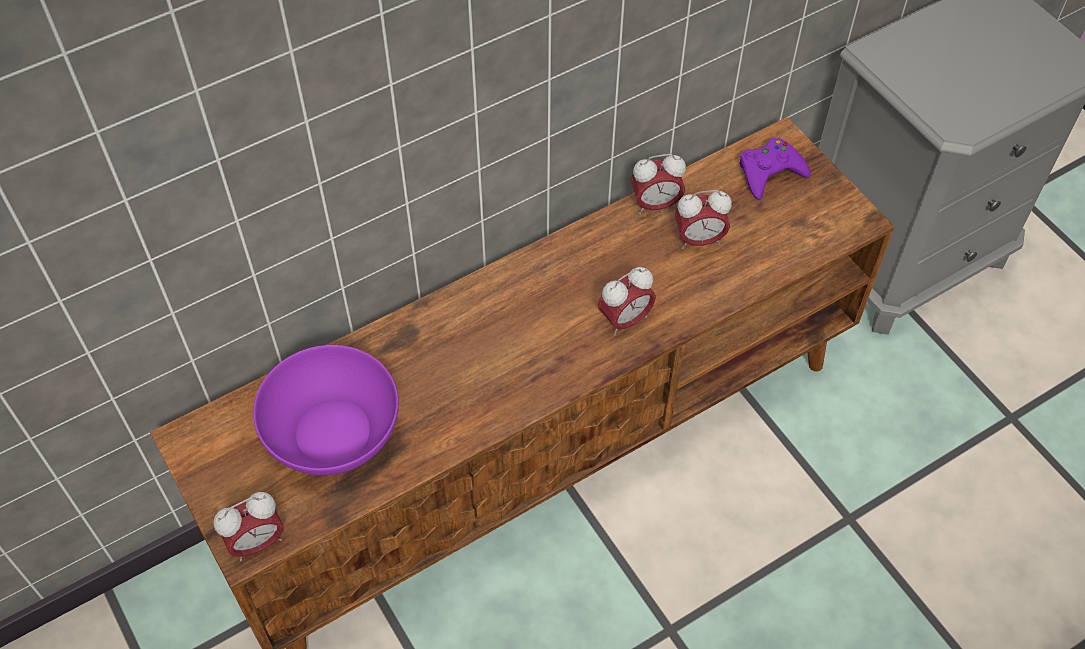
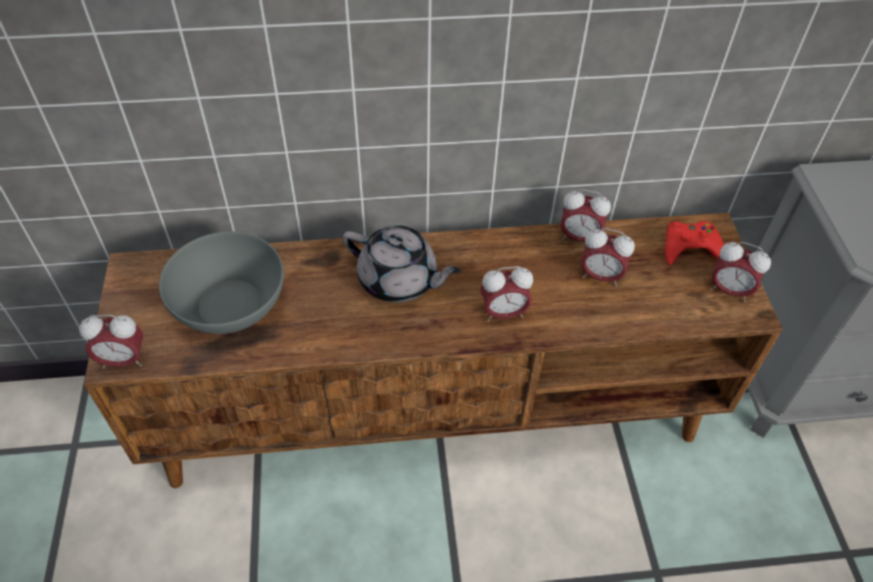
camera: 25 degrees right, 5 degrees down
(332, 433) = (229, 305): purple bowl -> grey bowl
(497, 329) = (399, 280): none -> grey teapot
(770, 172) = (690, 248): purple game controller -> red game controller
(828, 205) = (729, 290): none -> alarm clock

